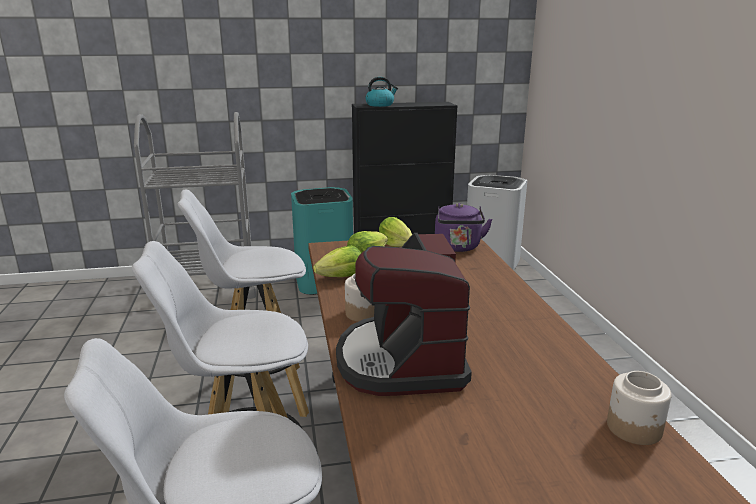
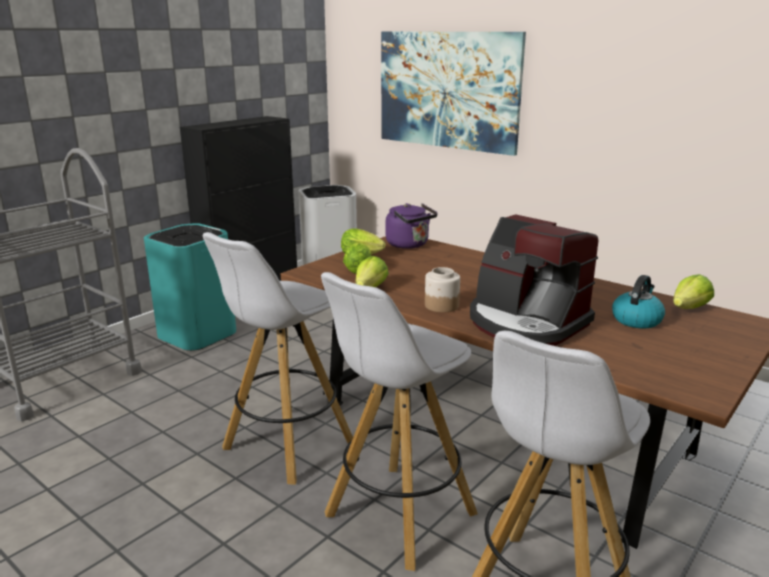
camera: 40 degrees left, 0 degrees up
(380, 105) = (216, 125): kettle -> kettle (636, 320)
(611, 88) = (447, 90): none -> picture
(634, 428) = (689, 309): jar -> lettuce

